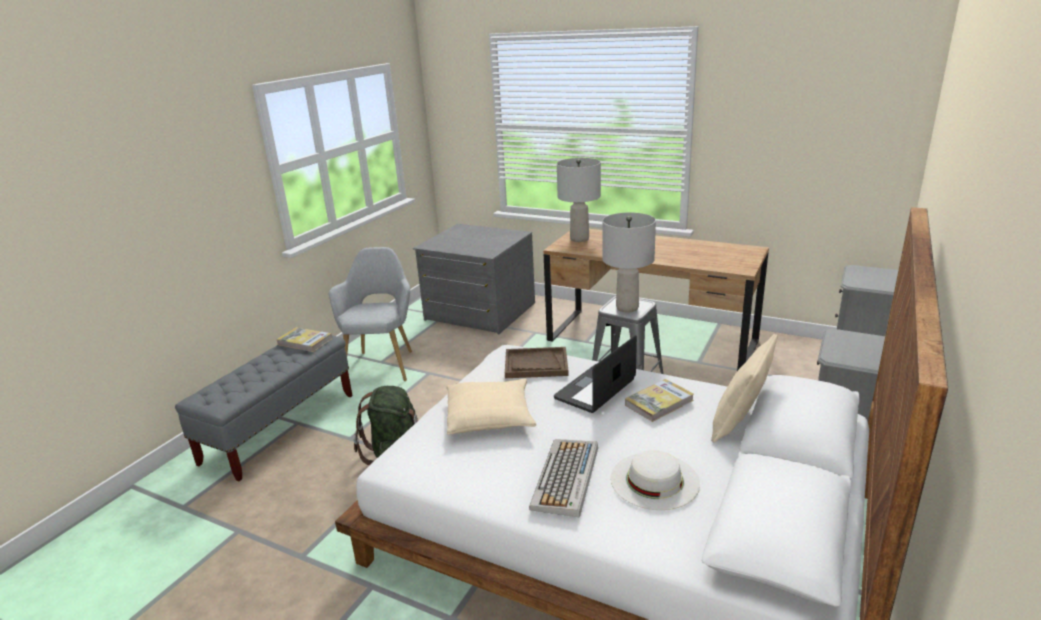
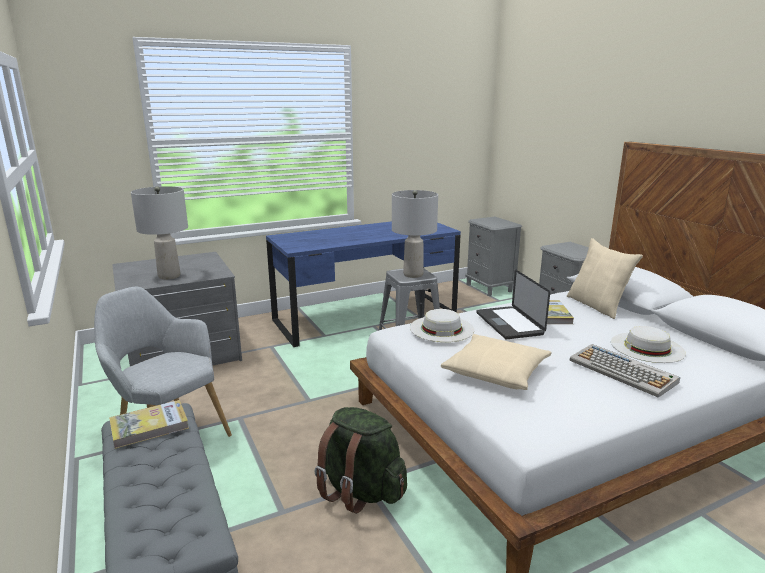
camera: 55 degrees left, 5 degrees down
(536, 364) = (441, 328): brown tray -> white hat
(579, 239) = (295, 240): grey table lamp -> grey table lamp (169, 276)
(650, 340) = (365, 317): brown desk -> blue desk

